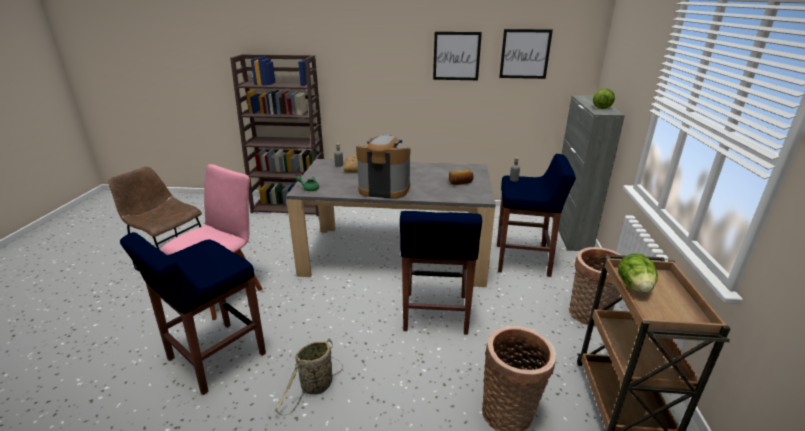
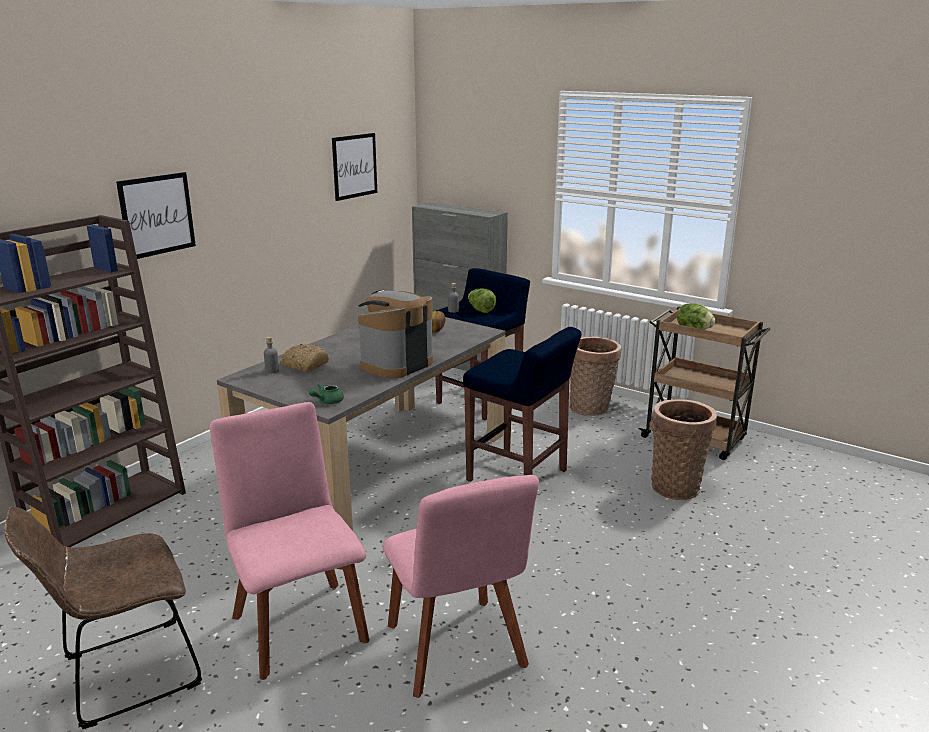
camera: 60 degrees left, 5 degrees down
(215, 357) = (457, 651): blue stool -> pink chair
(315, 387) = (573, 580): basket -> none
(456, 56) = (289, 181): picture -> picture (157, 215)
(602, 107) = (472, 210): lettuce -> lettuce (480, 310)

